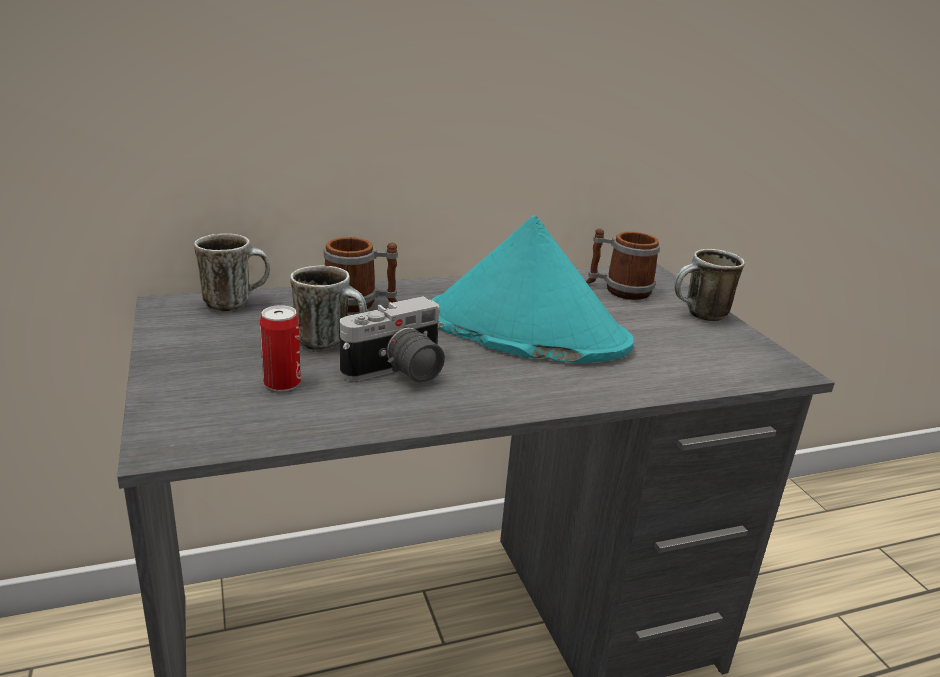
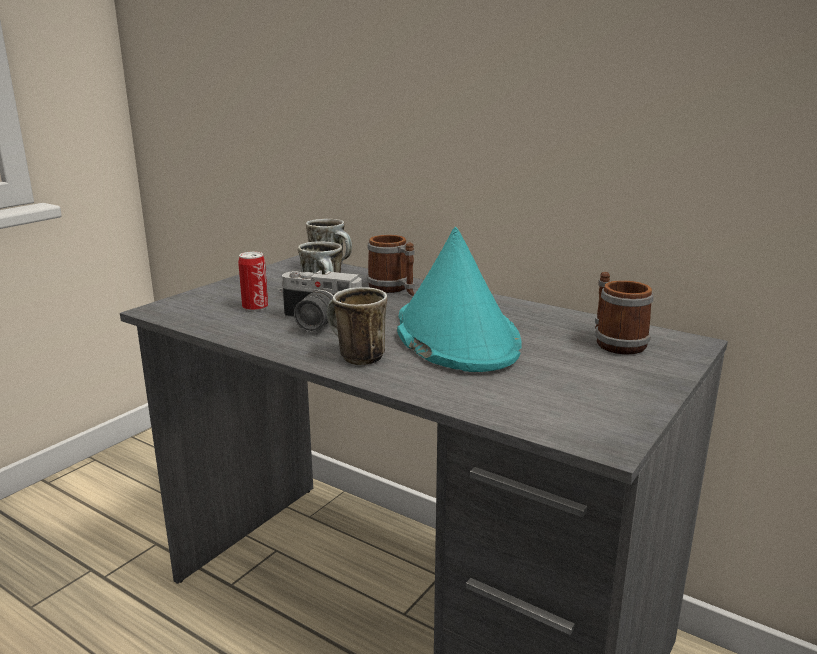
camera: 55 degrees right, 5 degrees down
(700, 316) = (641, 382): mug -> mug (354, 357)

